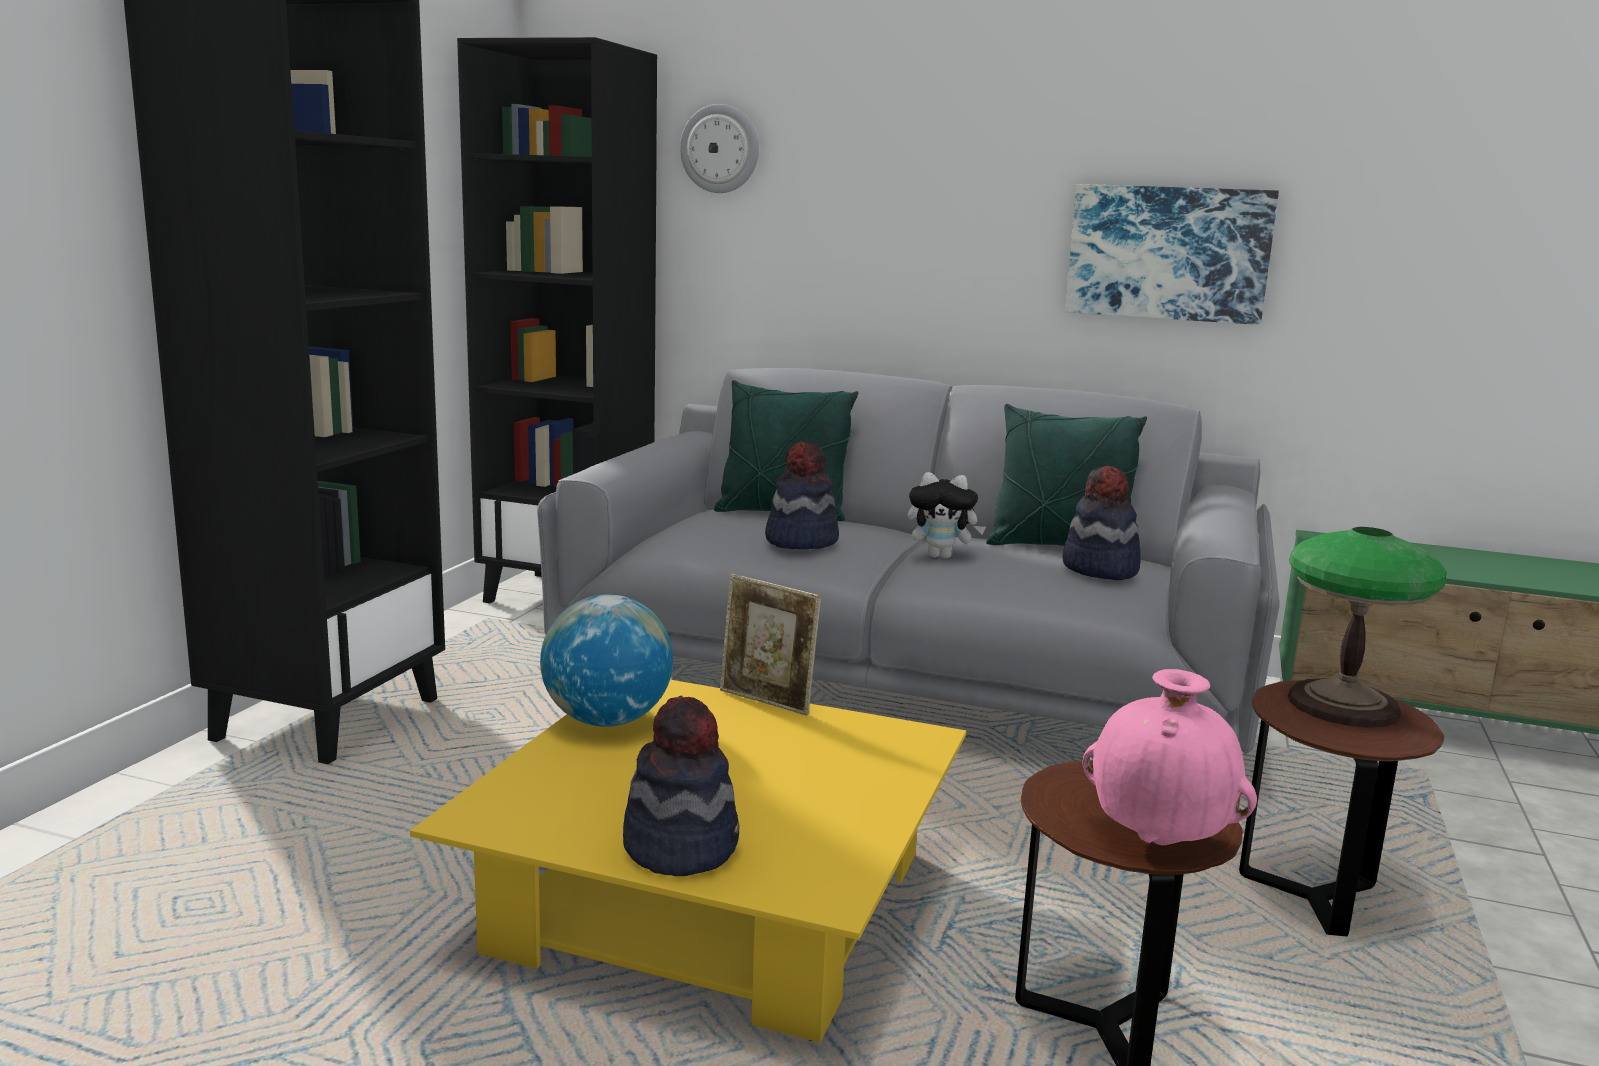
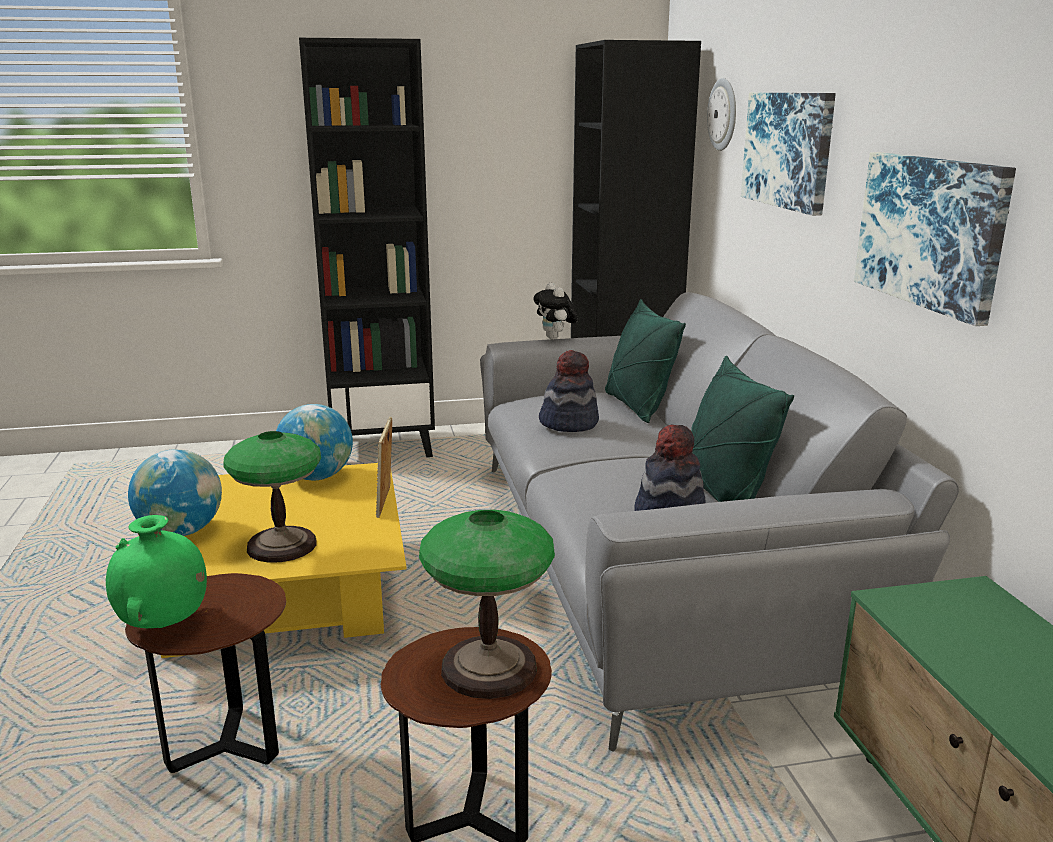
camera: 60 degrees right, 5 degrees up
(681, 846) = (181, 532): hat -> globe
(824, 785) = (281, 545): none -> table lamp
(893, 187) = (789, 150): none -> picture
(942, 556) = (613, 464): plush toy -> plush toy (555, 338)
(1160, 841) = (164, 626): pink vase -> green vase

